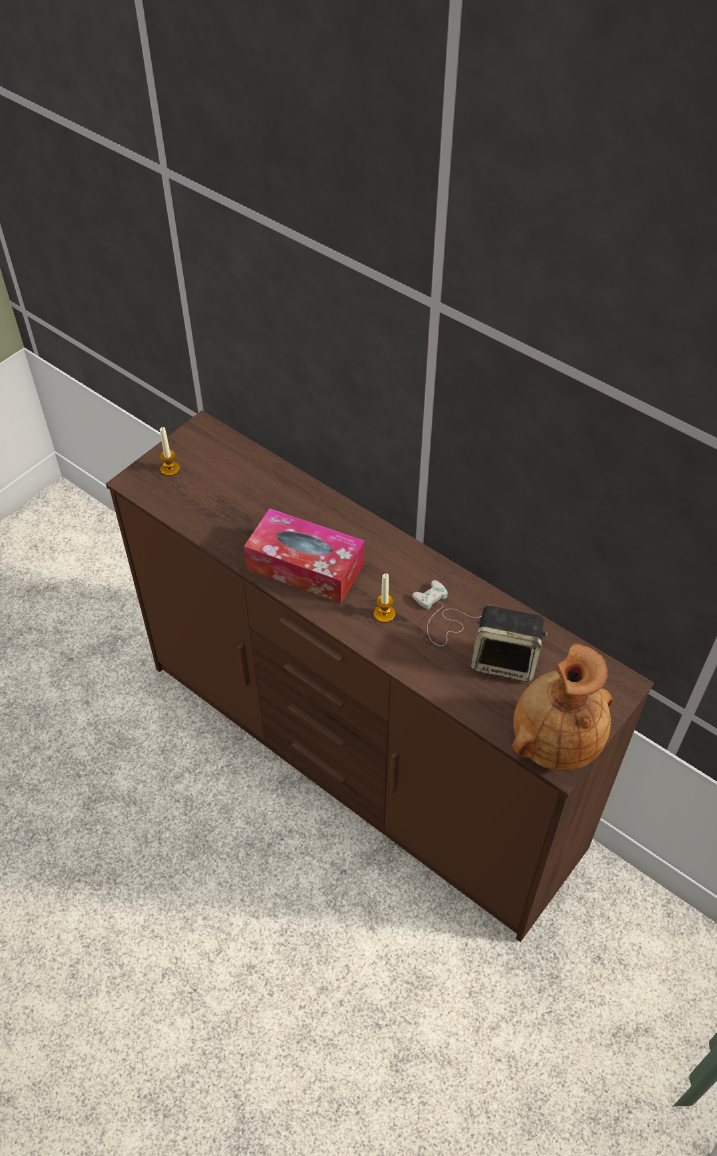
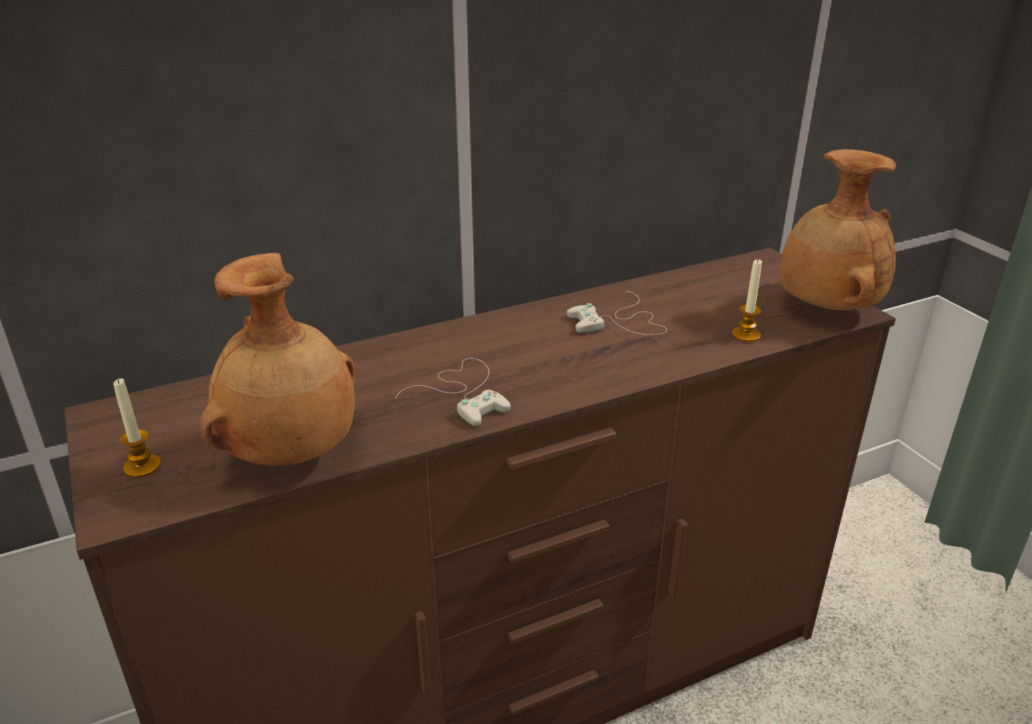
camera: 65 degrees left, 20 degrees down
(210, 518) = (293, 451): none -> brown vase
(305, 566) = (464, 393): tissue box -> white game controller
(384, 614) = (589, 357): candle -> candle (746, 335)
(505, 661) = (706, 305): speaker -> none

